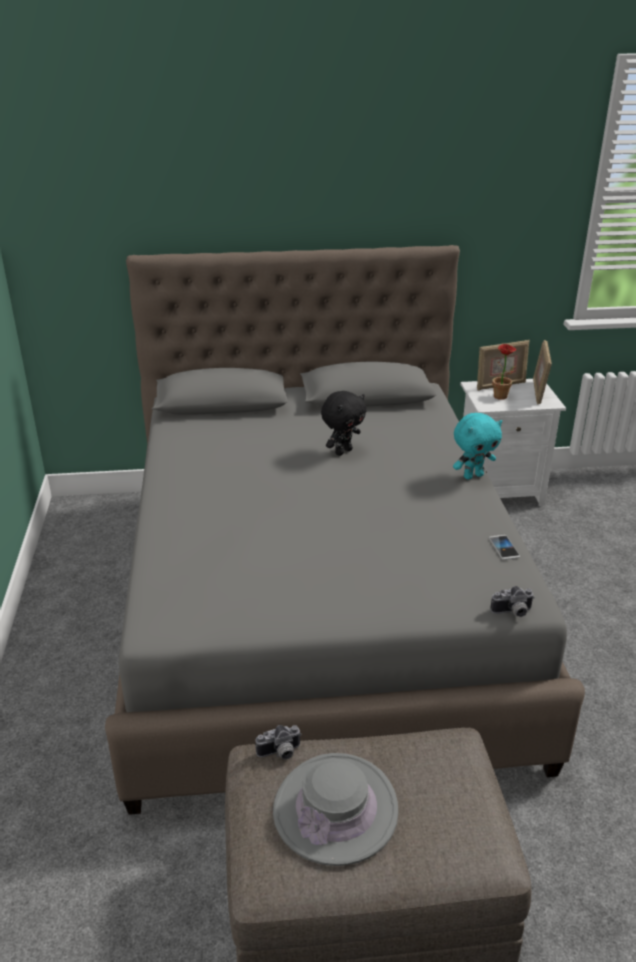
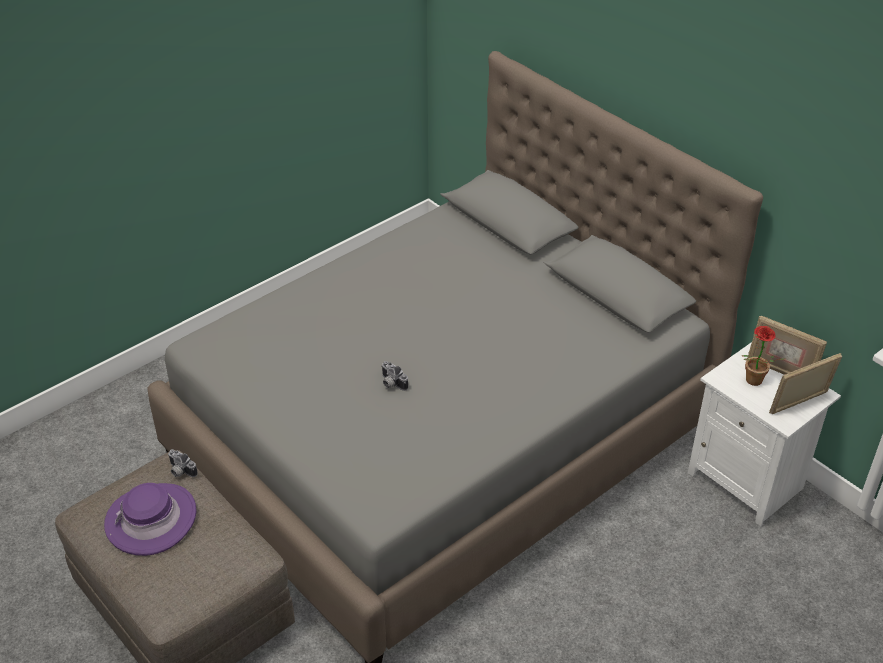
camera: 55 degrees right, 10 degrees up
(335, 810) = (151, 519): grey hat -> purple hat
(343, 451) = (501, 323): black plush toy -> none
(473, 476) = (542, 415): turquoise plush toy -> none
(504, 548) = (442, 476): phone -> none
(513, 613) = (356, 512): camera -> camera (391, 384)

